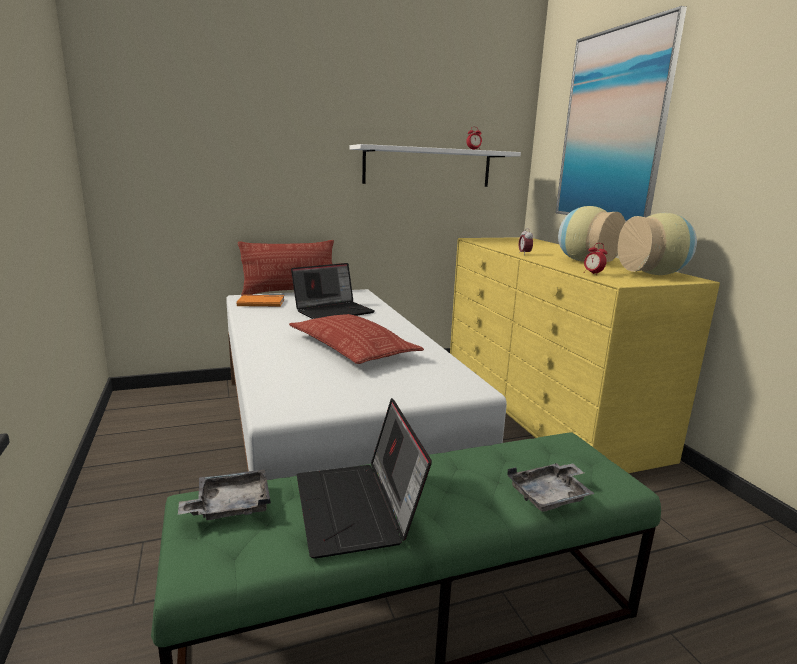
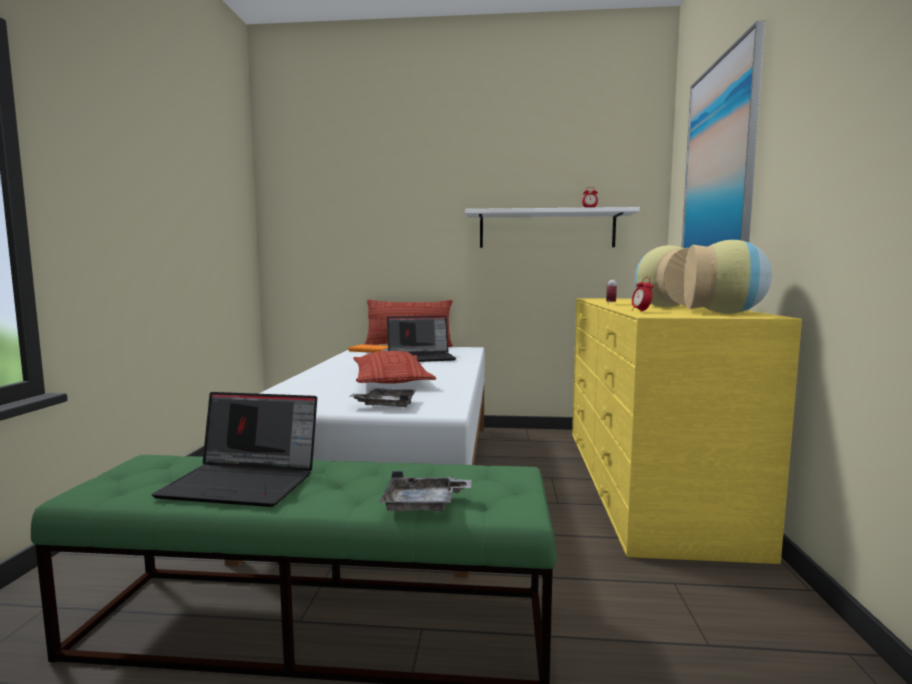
camera: 25 degrees right, 10 degrees down
(230, 505) = (163, 464): grey tray -> grey tray (386, 405)
(358, 508) = (244, 482): laptop -> laptop turned 90 degrees counterclockwise

